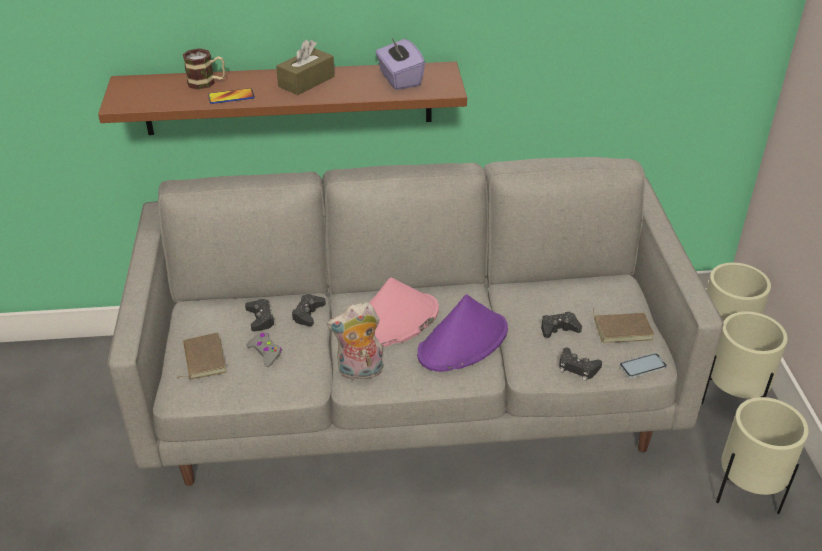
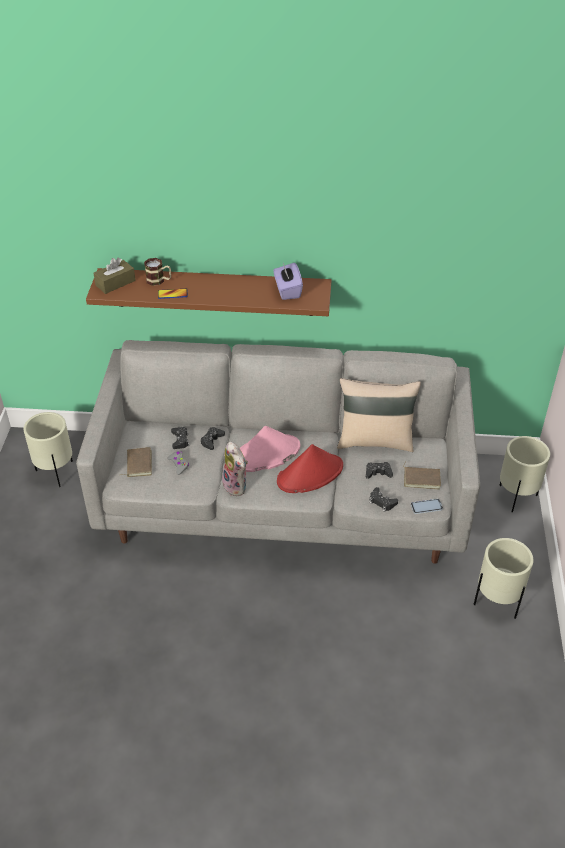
camera: 10 degrees right, 5 degrees up
(306, 81) = (224, 286): brown tissue box -> brown tissue box (115, 283)
(359, 372) = (237, 486): plush toy -> plush toy turned 120 degrees counterclockwise
(463, 342) = (310, 474): purple hat -> red hat
(540, 286) = (375, 440): none -> beige pillow
(732, 403) = (511, 537): beige planter -> beige planter (56, 473)

